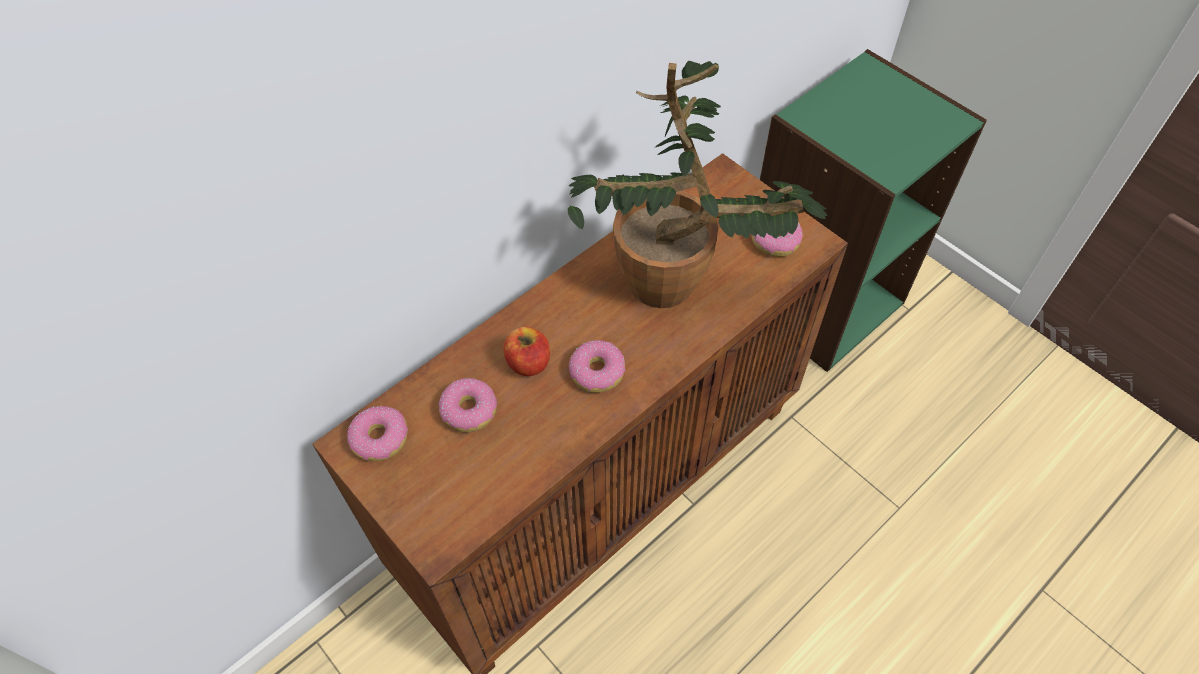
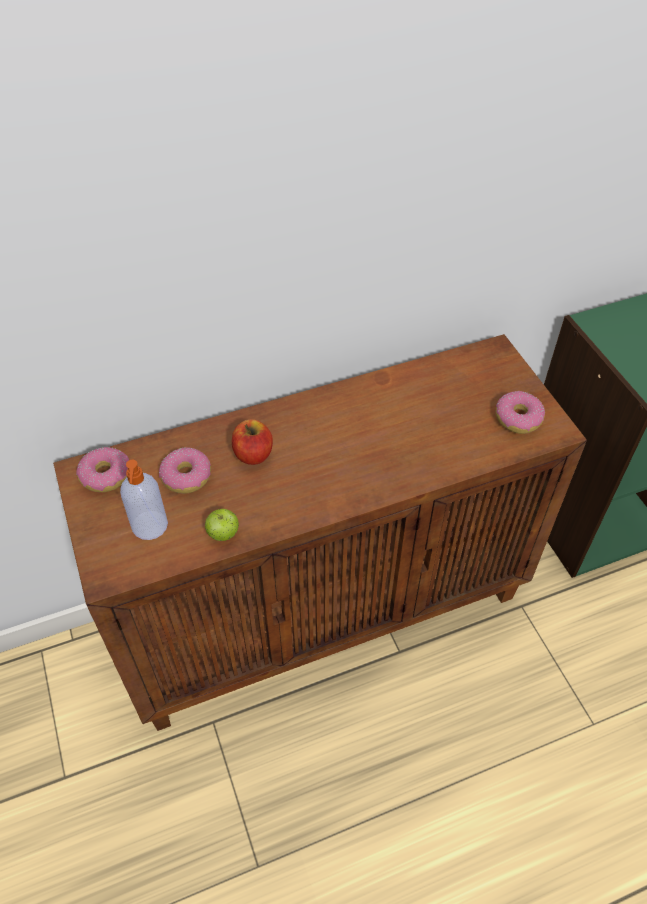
camera: 20 degrees right, 5 degrees down
(457, 479) = (150, 526): none -> soap dispenser
(539, 460) = (223, 534): none -> apple
(597, 372) = (307, 479): donut -> none
(678, 287) = (411, 432): potted plant -> none

